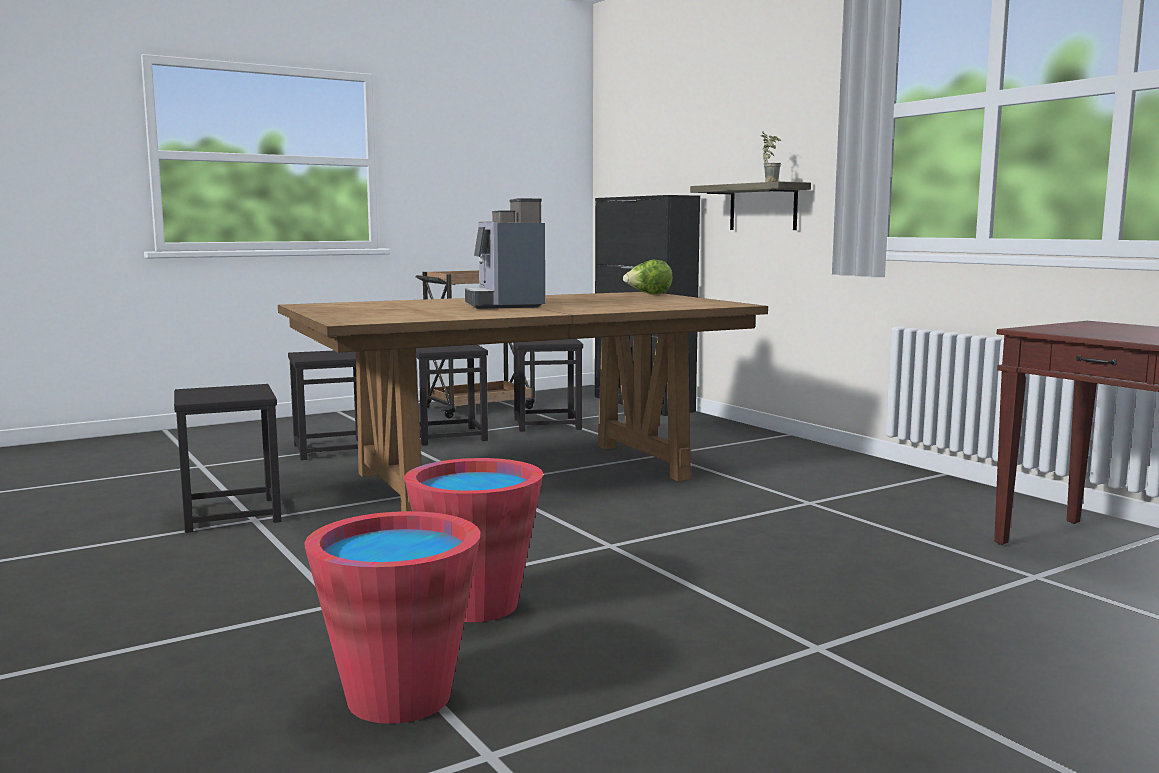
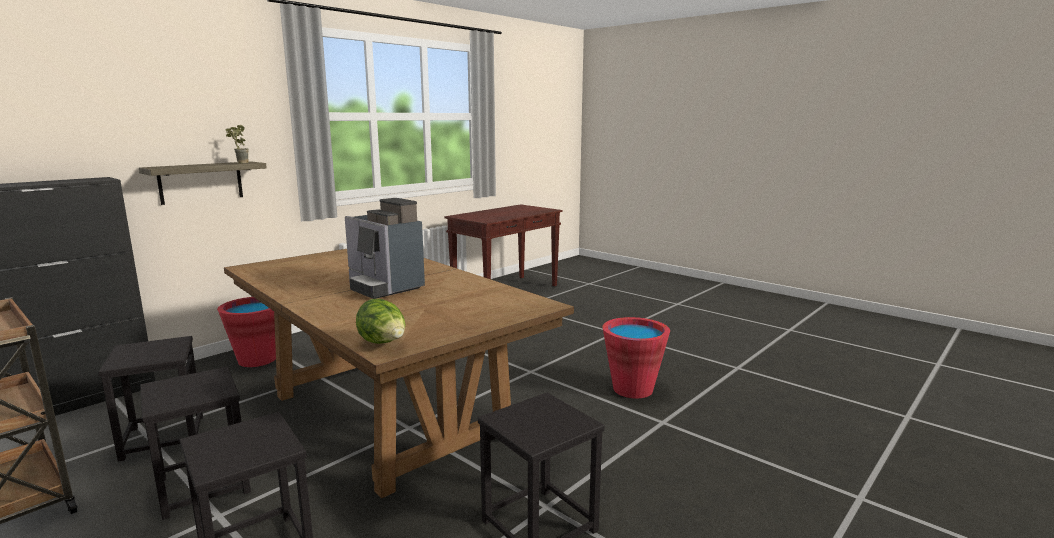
camera: 105 degrees left, 5 degrees up
(399, 697) = (724, 387): red bucket -> red bucket (257, 360)
(505, 305) = (384, 287): coffee machine -> coffee machine turned 75 degrees clockwise
(648, 294) = (270, 264): lettuce -> lettuce (383, 343)

